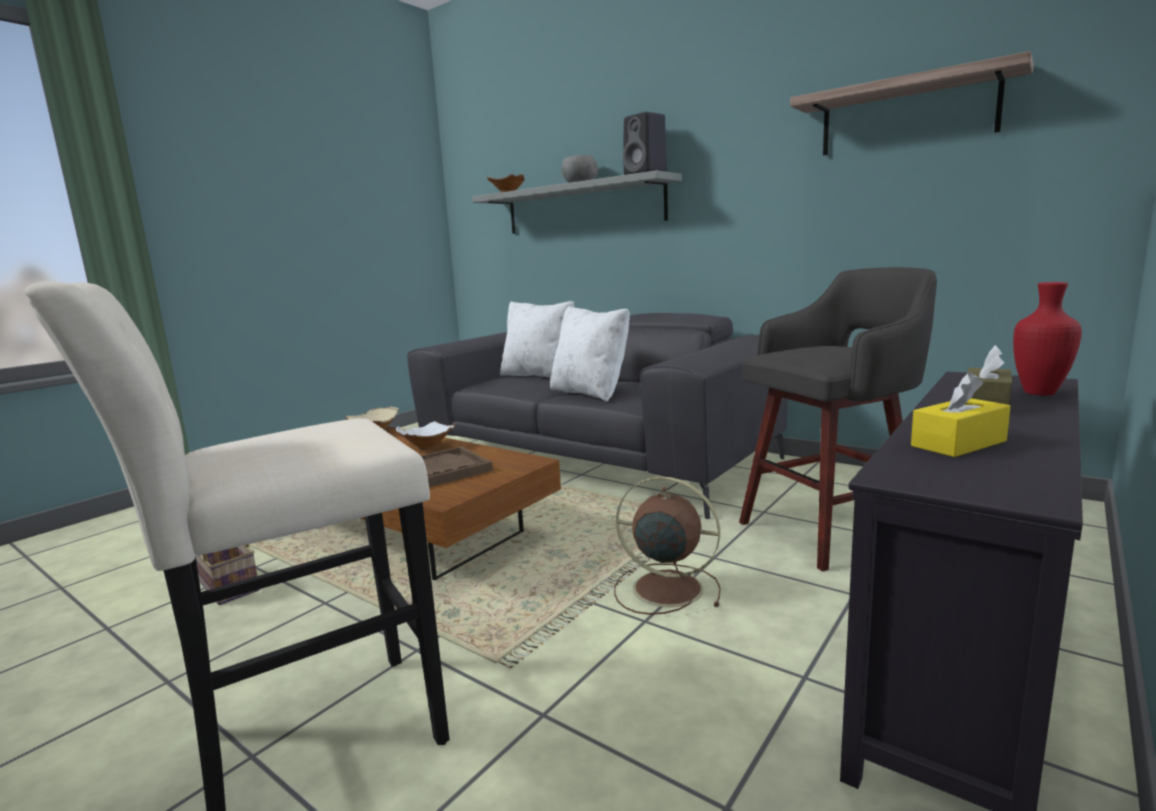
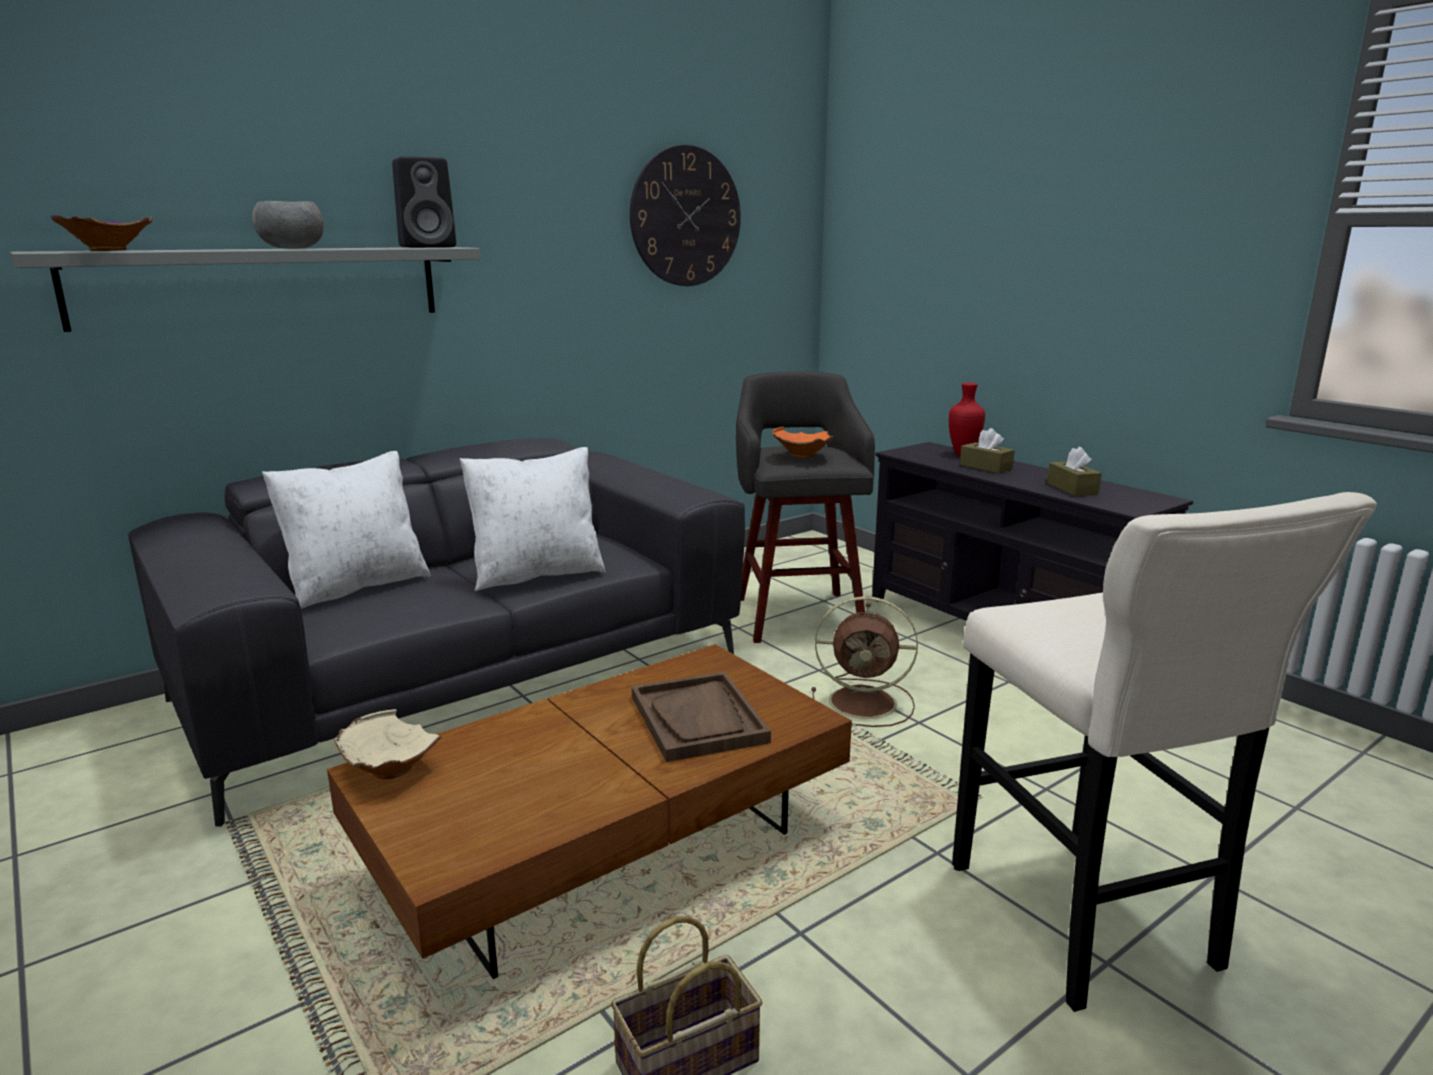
camera: 75 degrees left, 5 degrees up
(428, 447) = (565, 721): white bowl -> none
(664, 588) = (866, 703): brown fan -> brown fan turned 120 degrees counterclockwise
(807, 351) = (802, 456): none -> orange bowl
(907, 115) = (686, 217): shelf -> wall clock
(958, 443) = (1072, 488): yellow tissue box -> brown tissue box

